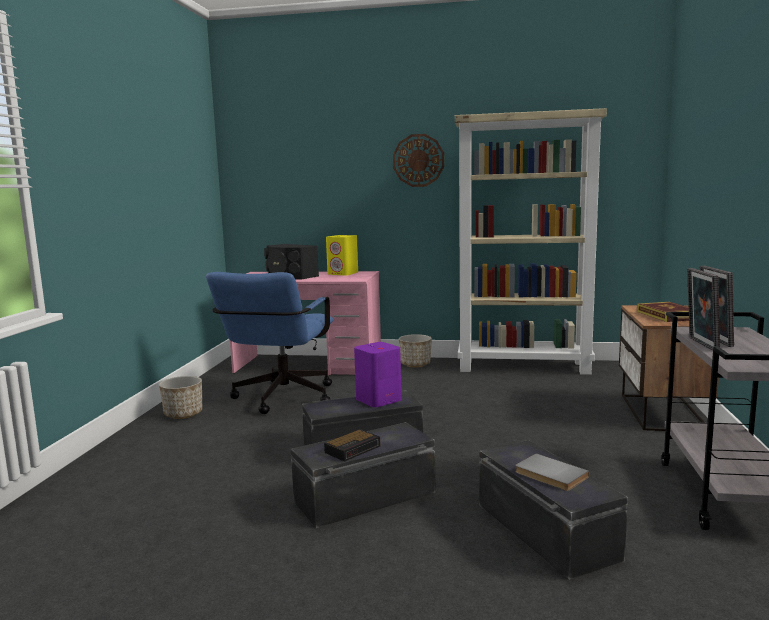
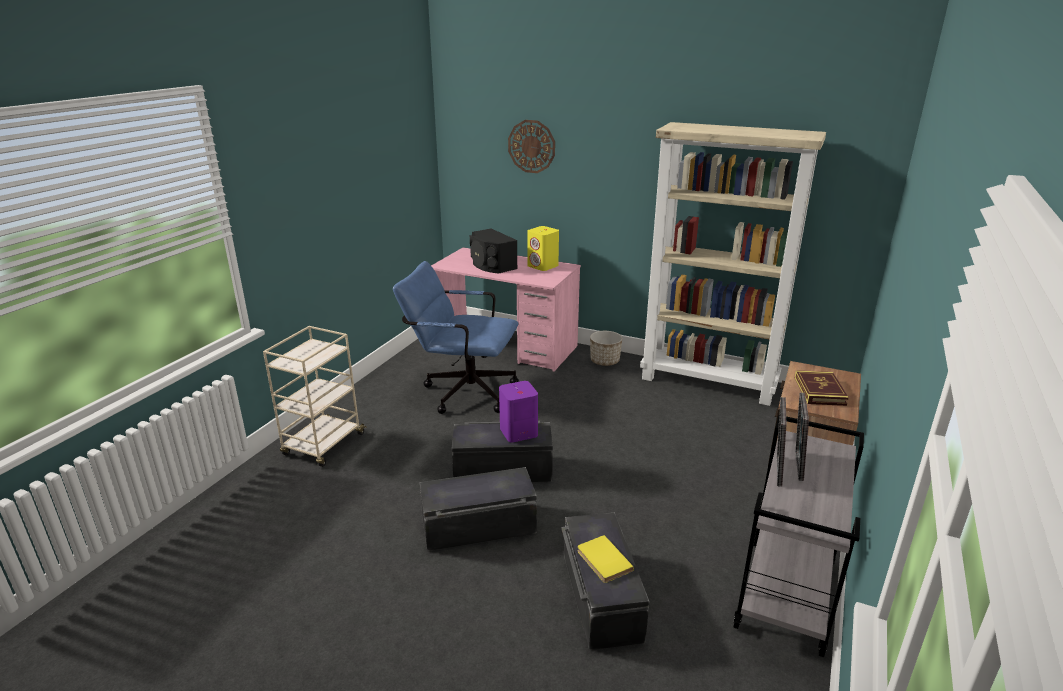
camera: 15 degrees right, 15 degrees up
(134, 460) = (323, 445): none -> beige cart
(183, 414) = (377, 396): planter -> none
(280, 400) = (462, 391): blue office chair -> blue office chair turned 75 degrees clockwise
(353, 449) = (466, 493): alarm clock -> none
(418, 160) = (628, 158): wall clock -> wall clock (531, 146)
(549, 475) = (602, 561): grey book -> yellow book

